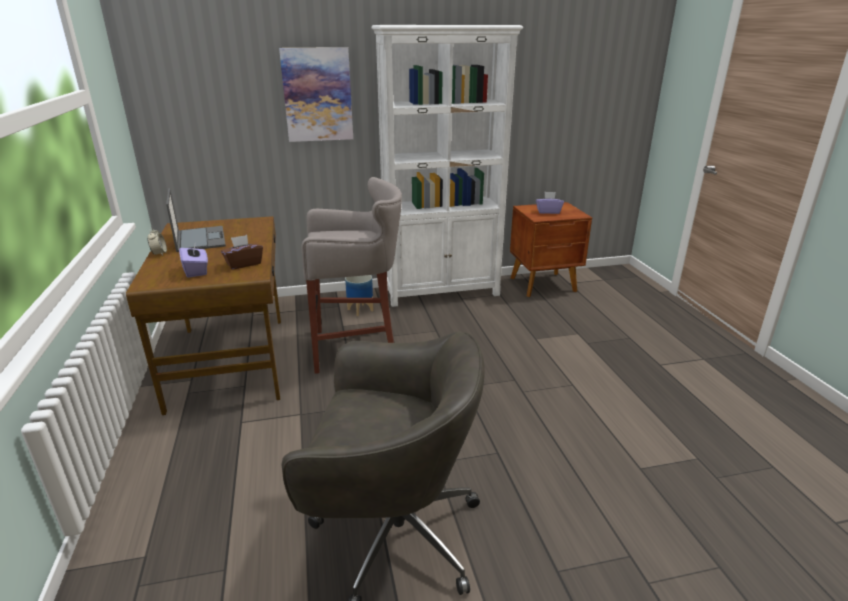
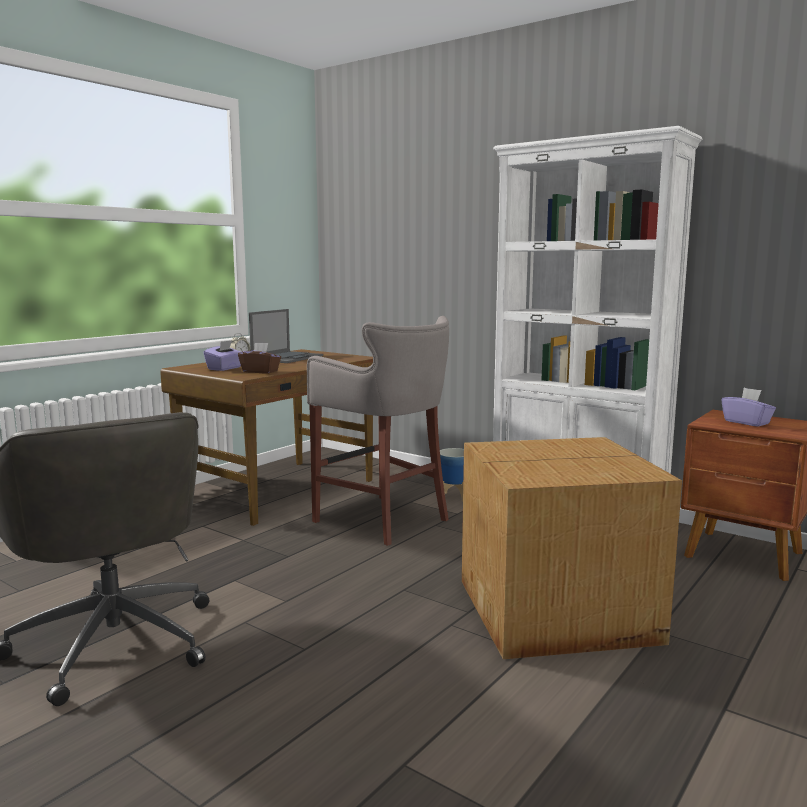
camera: 50 degrees right, 15 degrees down
(317, 95) = (467, 235): picture -> none
(543, 355) = (559, 611): none -> cardboard box

